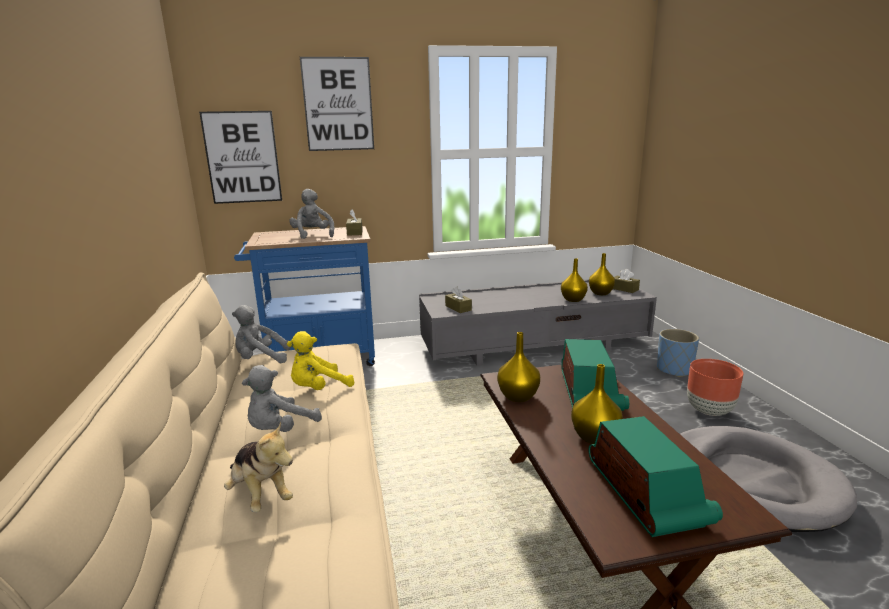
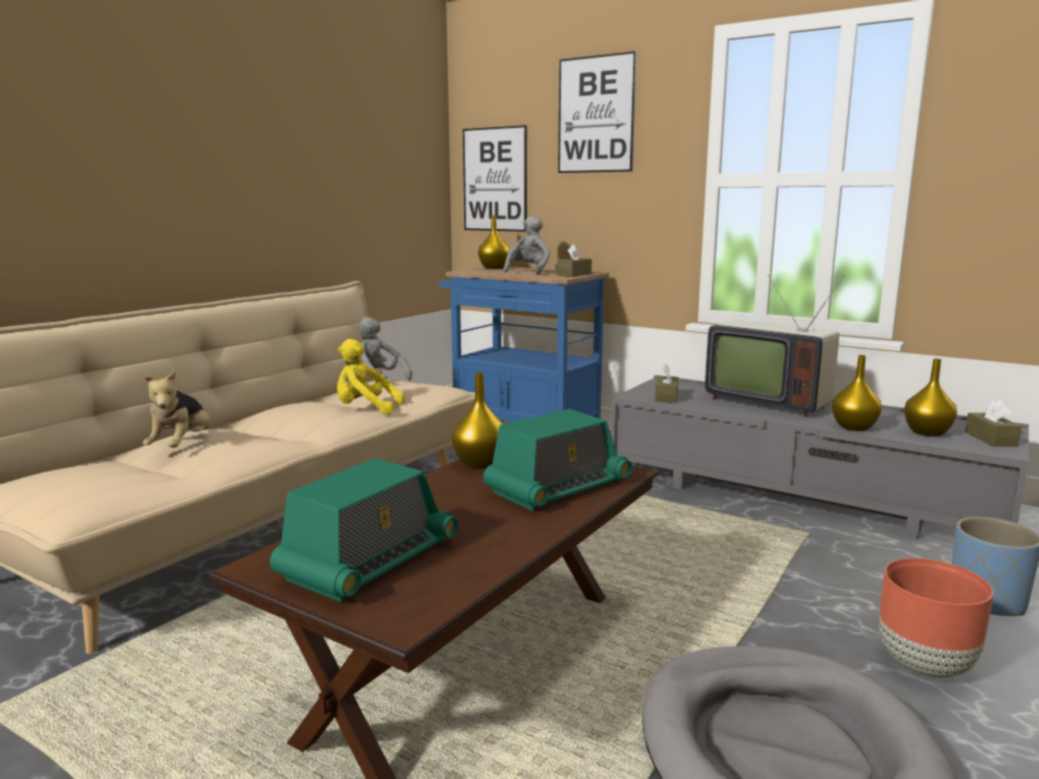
camera: 45 degrees right, 5 degrees down
(280, 429) = (276, 420): grey plush toy -> none
(508, 295) = (767, 402): none -> television
(595, 438) = (452, 514): yellow vase -> yellow vase (494, 268)

